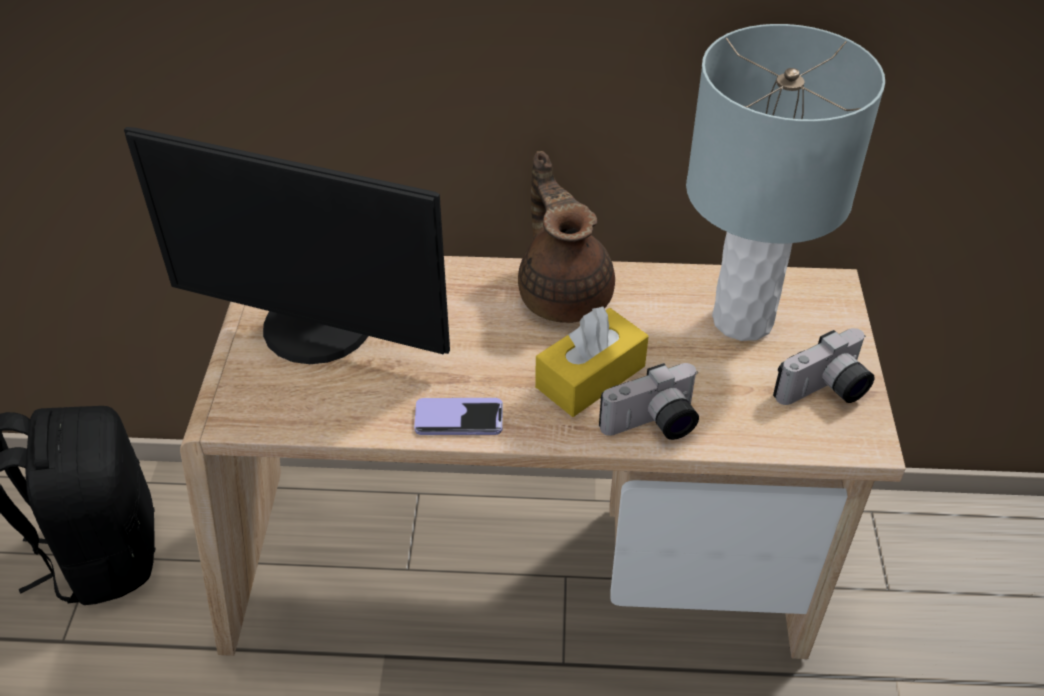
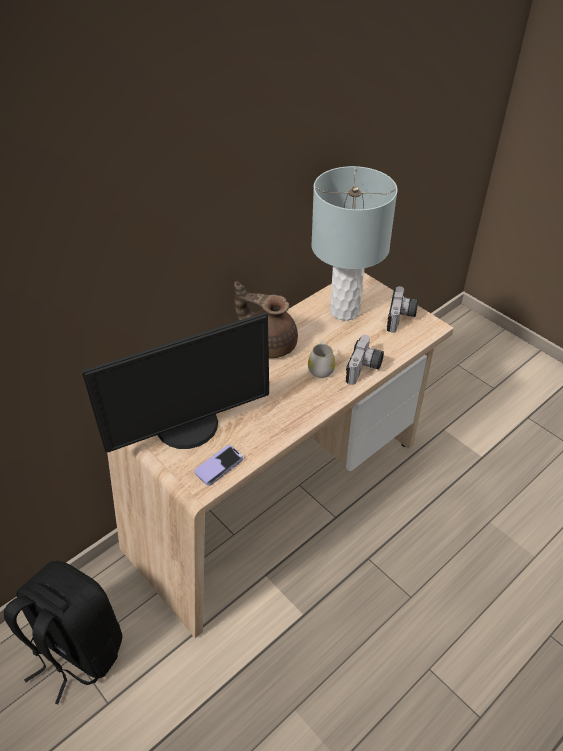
camera: 45 degrees left, 0 degrees up
(459, 419) = (295, 417): phone -> phone (219, 466)
(590, 376) = (321, 368): yellow tissue box -> white mug

